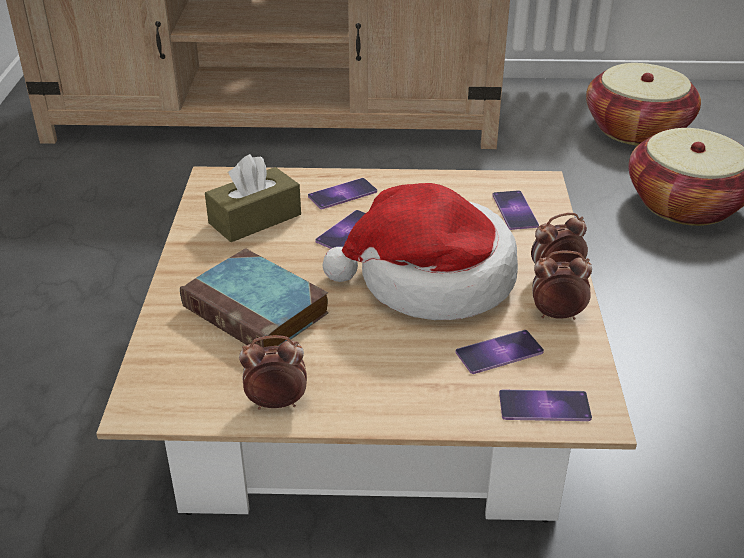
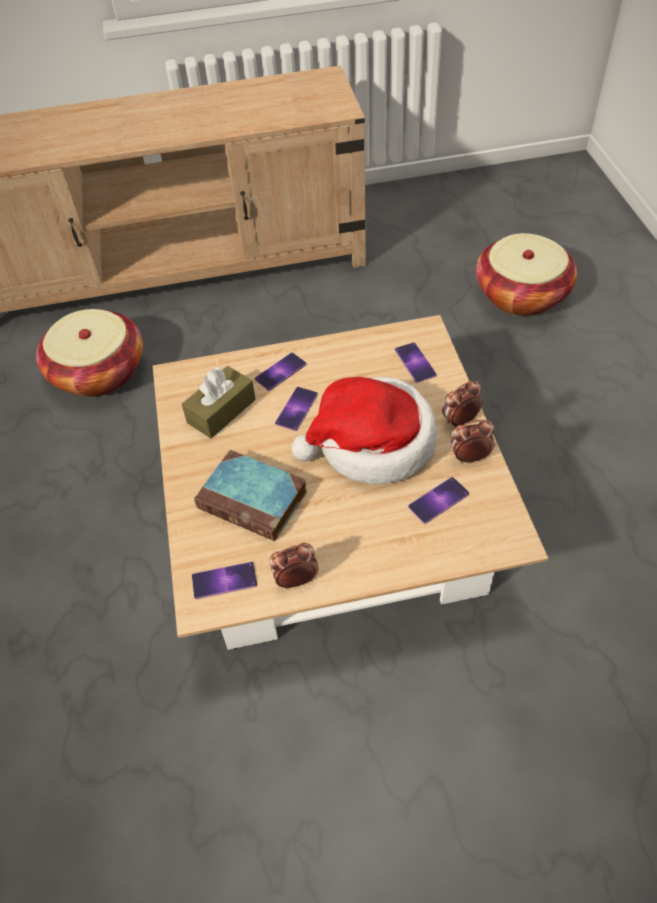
camera: 10 degrees left, 15 degrees up
(544, 406) = (481, 540): phone -> phone (224, 580)
(636, 129) = (470, 225): basket -> basket (99, 372)

